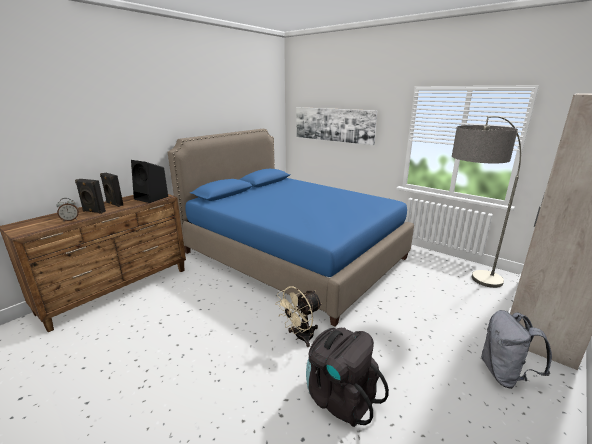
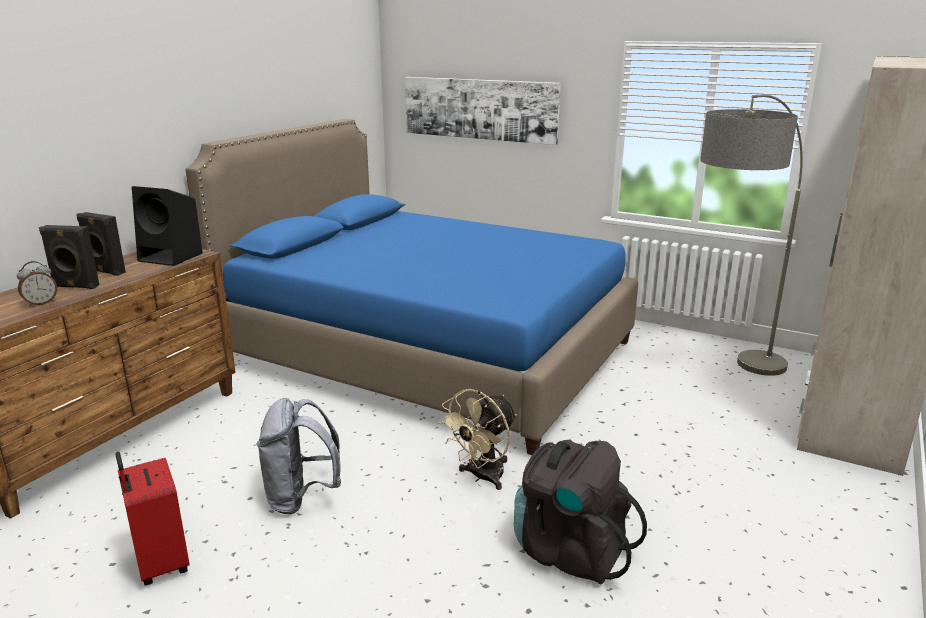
camera: 10 degrees left, 0 degrees up
(106, 372) = (160, 564): none -> red suitcase
(504, 374) = (804, 493): grey backpack -> grey backpack (301, 498)

